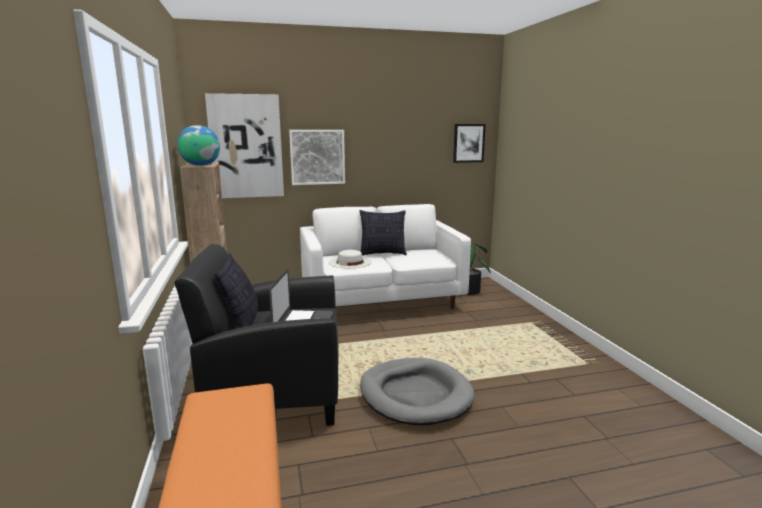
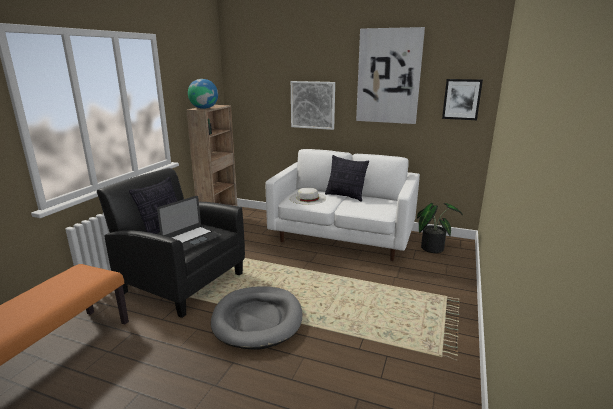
camera: 35 degrees right, 5 degrees up
(246, 146) = (260, 93): picture -> picture (388, 76)

